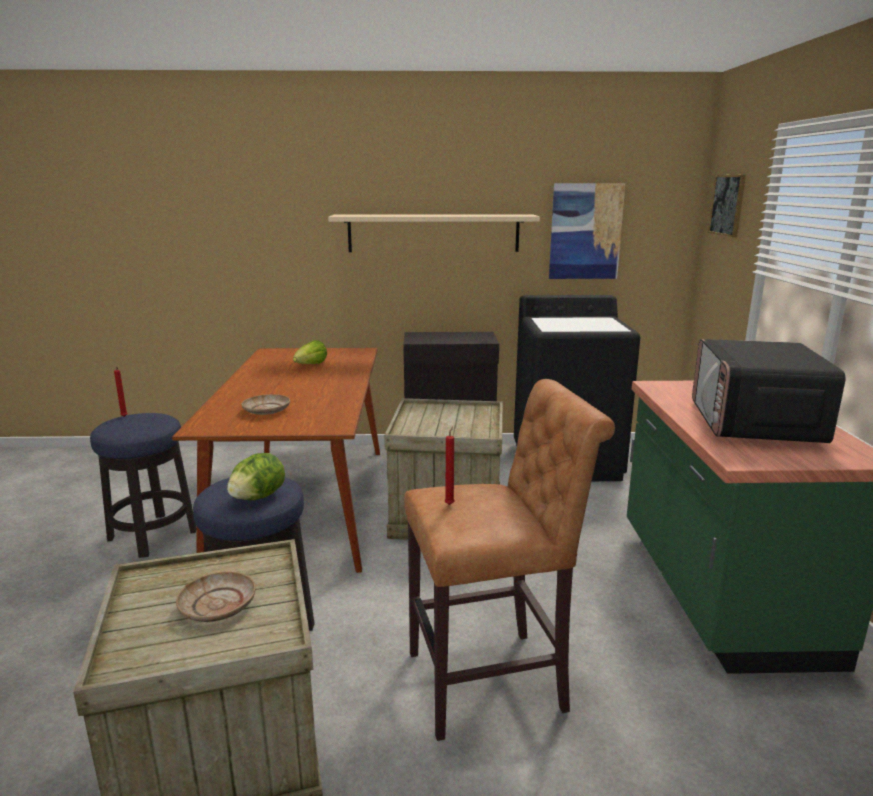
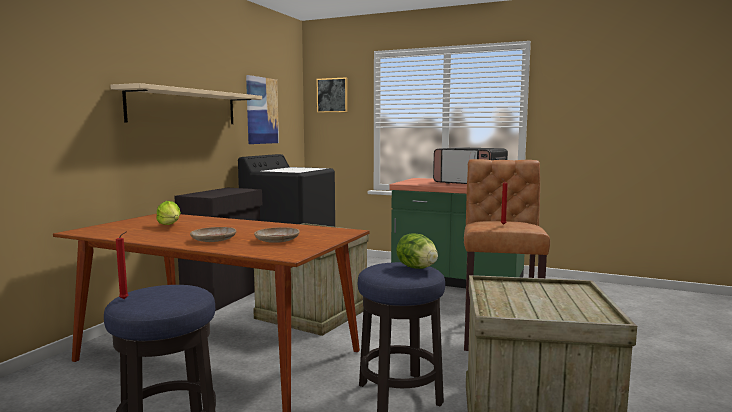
camera: 65 degrees left, 10 degrees down
(218, 606) = (541, 297): beige plate -> beige plate (214, 240)

